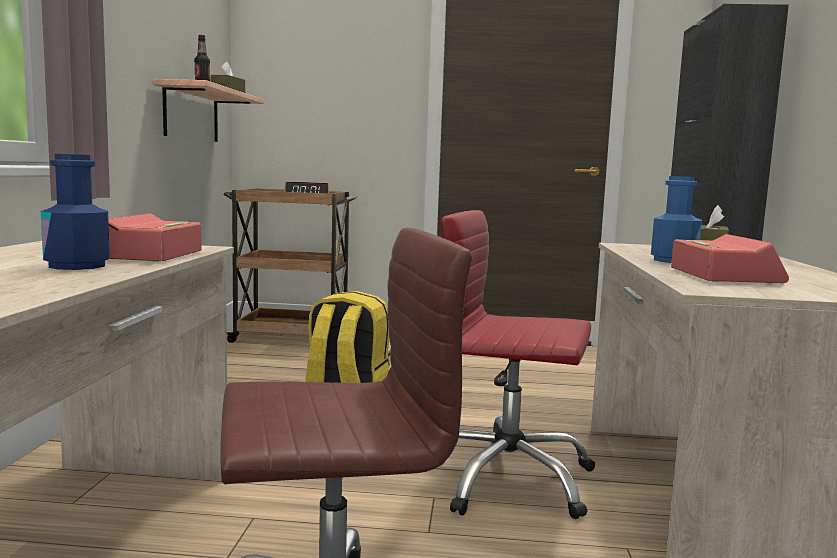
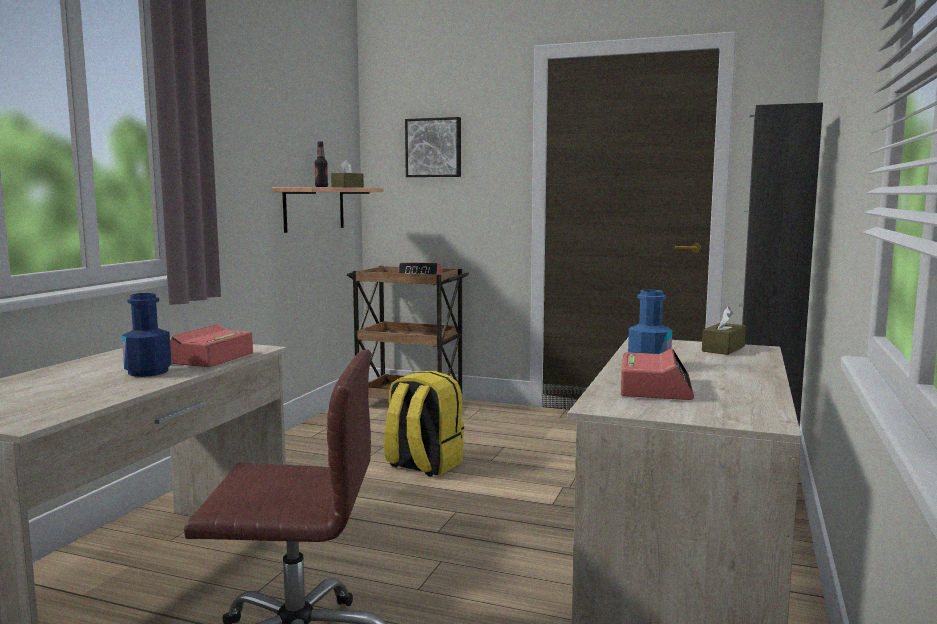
camera: 15 degrees right, 0 degrees up
(319, 59) = (434, 148): none -> picture
(506, 479) = (514, 550): red office chair -> none

